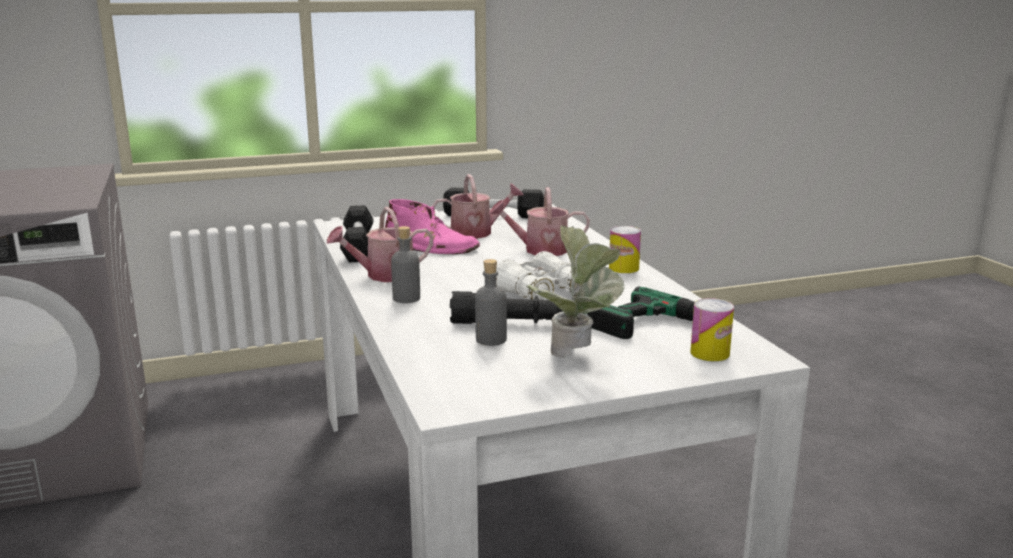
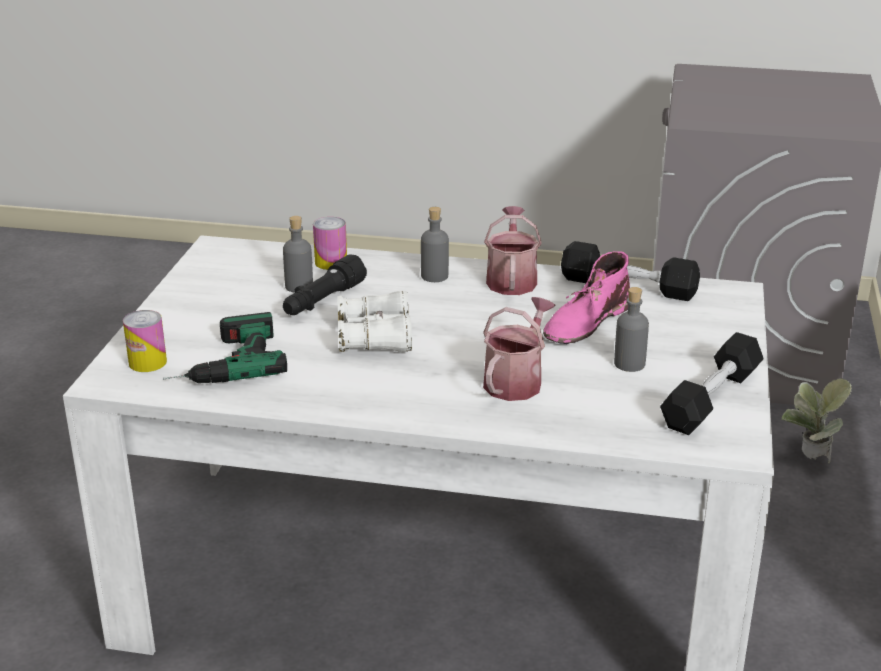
camera: 120 degrees right, 10 degrees up
(477, 232) = (629, 364): watering can -> grey bottle
(578, 356) = (223, 308): potted plant -> potted plant (808, 460)
(623, 268) = (394, 408): can -> can (331, 262)

